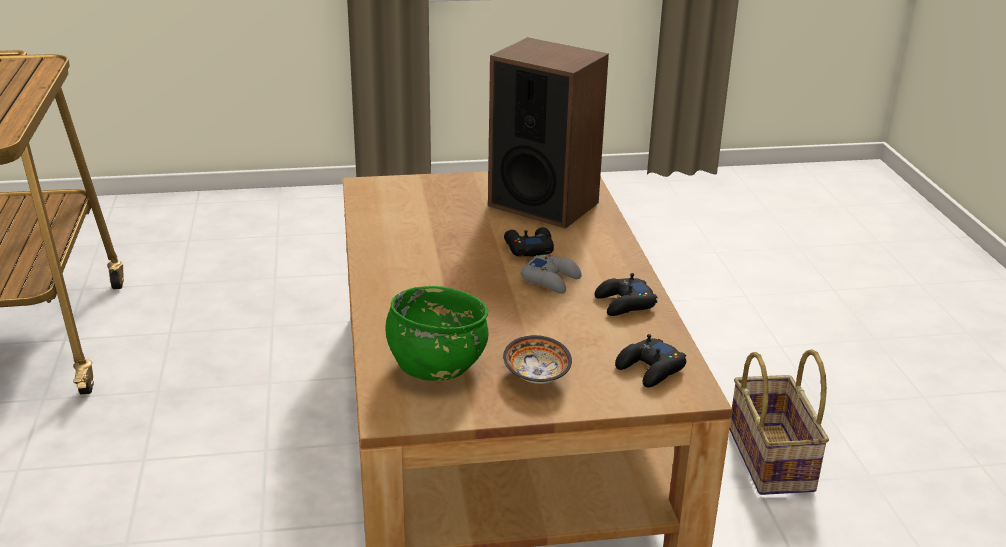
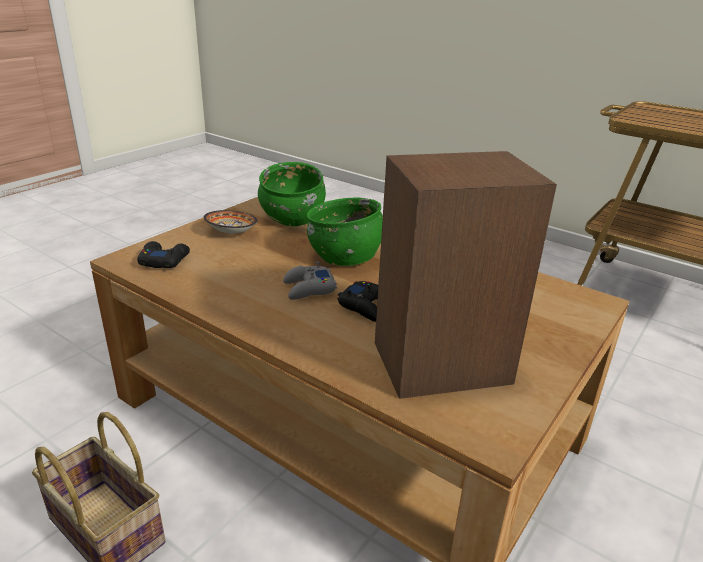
camera: 135 degrees right, 0 degrees up
(469, 292) = (345, 257): none -> green bowl
(624, 303) = (229, 294): black game controller -> none

